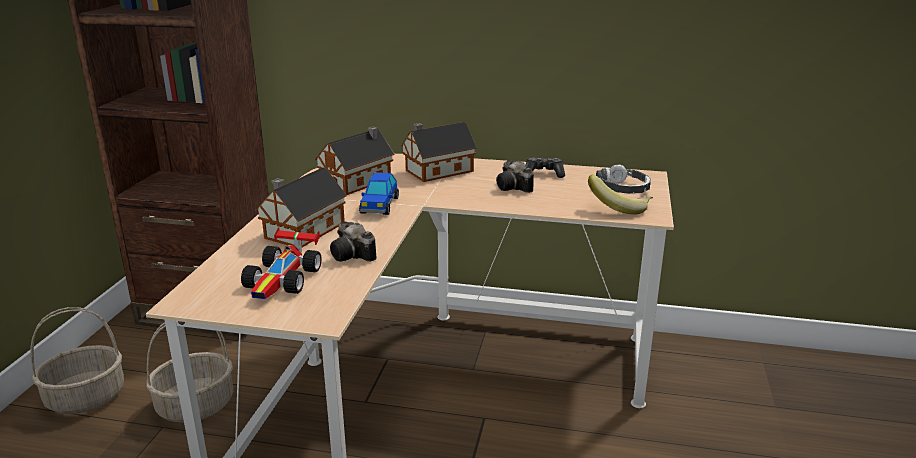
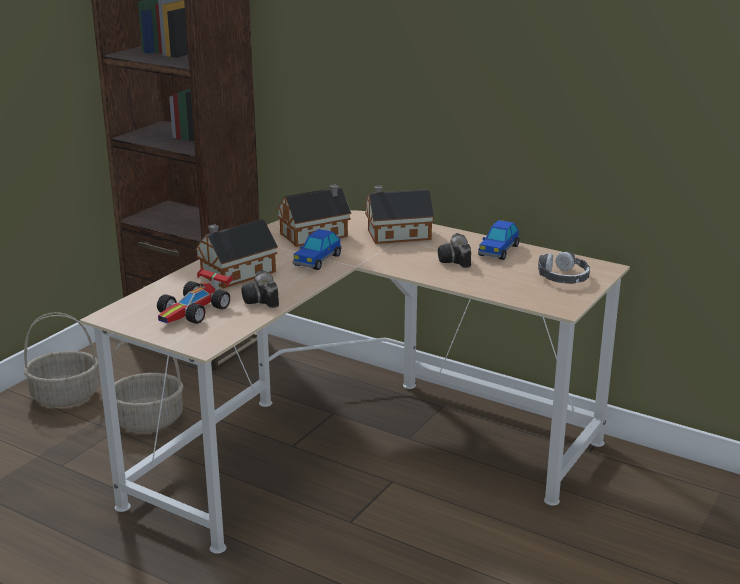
camera: 20 degrees right, 0 degrees up
(544, 173) = (498, 251): game controller -> toy car
(619, 208) = (539, 295): banana -> none

